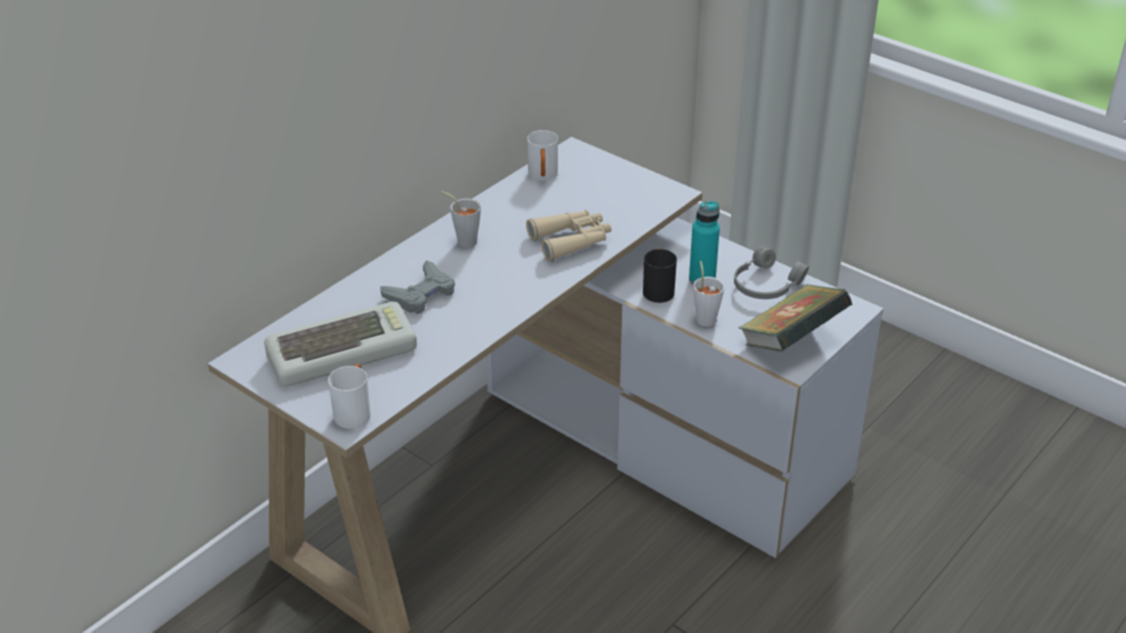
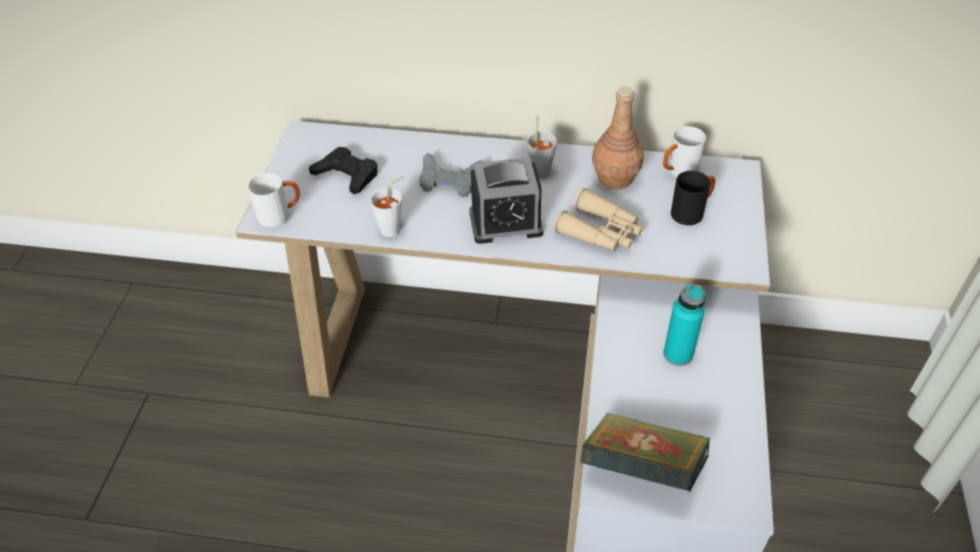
camera: 60 degrees right, 10 degrees up
(342, 351) = (347, 175): keyboard -> black game controller
(510, 284) = (506, 223): none -> alarm clock
(516, 208) = (615, 178): none -> brown bottle
(657, 290) = (631, 329): black mug -> black mug (691, 212)
(705, 317) = (621, 382): white cup -> white cup (394, 228)
(765, 285) = (715, 408): grey headphones -> none

